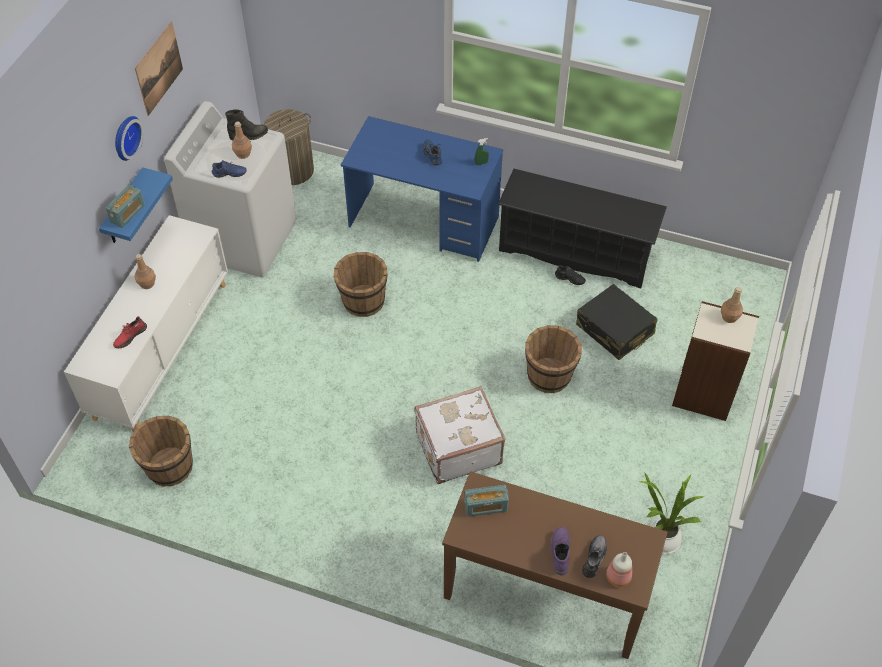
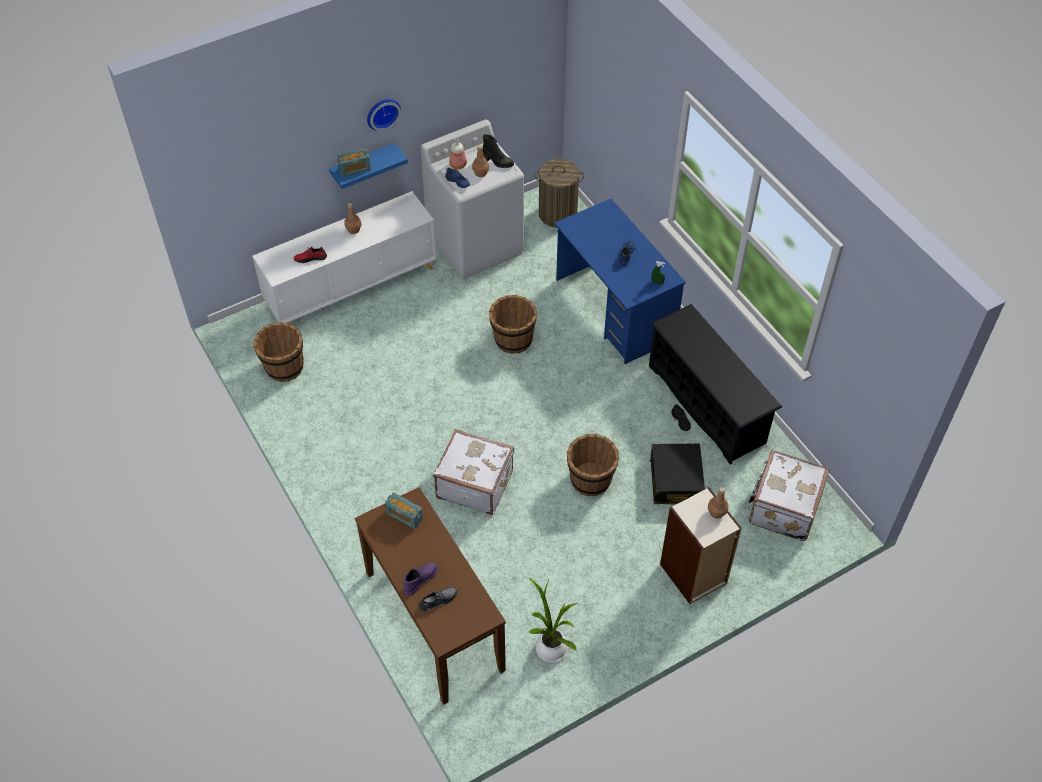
camera: 40 degrees right, 0 degrees up
(159, 68) = (440, 75): picture -> none
(617, 576) = (440, 623): bottle -> bottle (458, 164)
(712, 295) = (783, 508): none -> white suitcase

